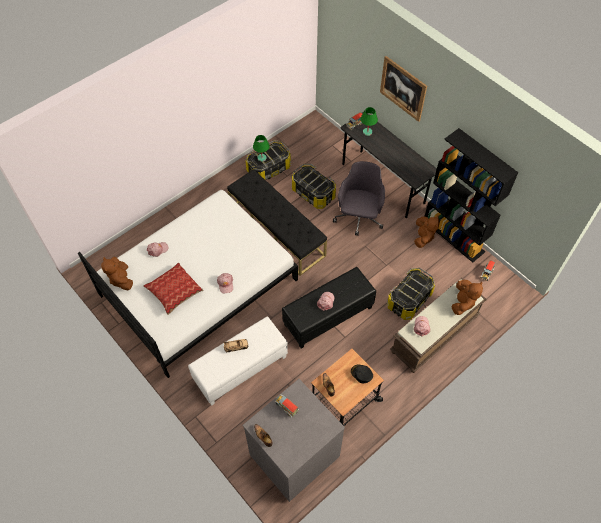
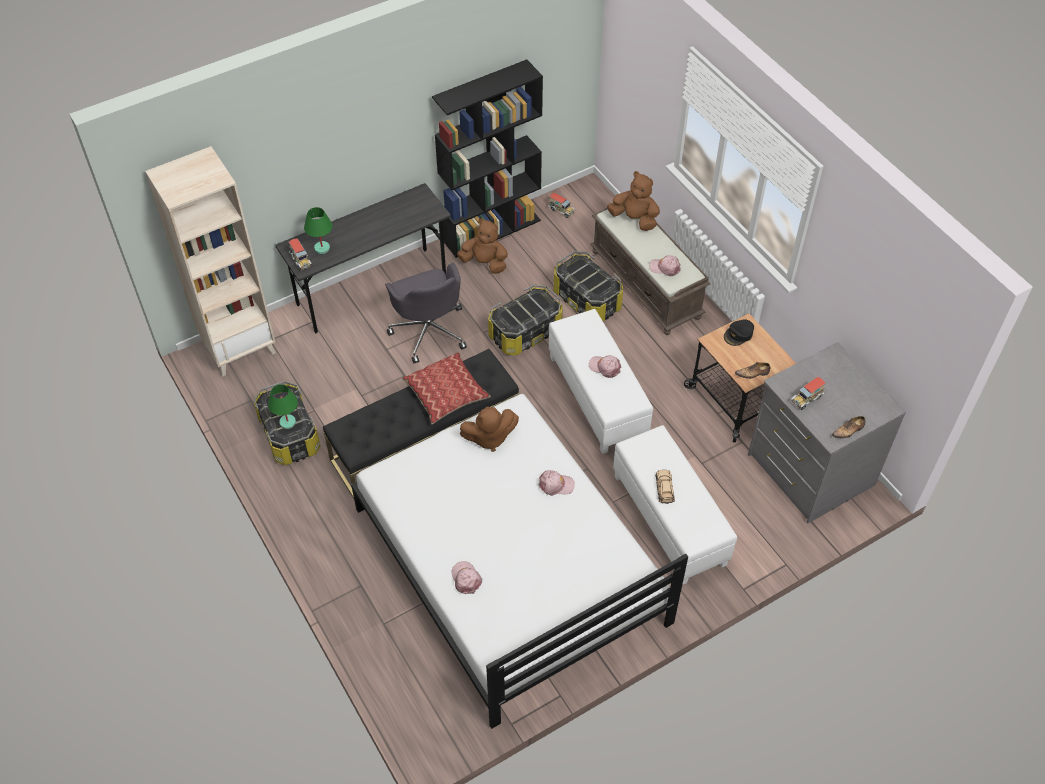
camera: 80 degrees left, 5 degrees down
(121, 279) = (516, 640): brown plush toy -> brown plush toy (489, 437)
(174, 291) = (556, 559): pillow -> pillow (446, 393)
(313, 193) = (363, 381): storage box -> storage box (525, 333)
(323, 134) = (240, 348): none -> beige bookcase
(328, 316) = (598, 397): black ottoman -> white ottoman
(359, 218) = (429, 330): grey office chair -> grey office chair turned 135 degrees counterclockwise
(403, 88) = (326, 141): picture -> none

